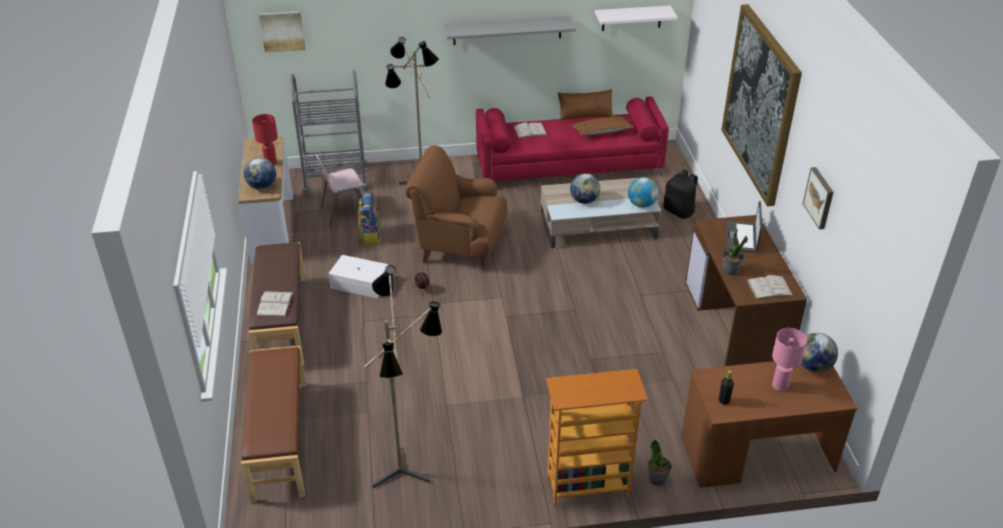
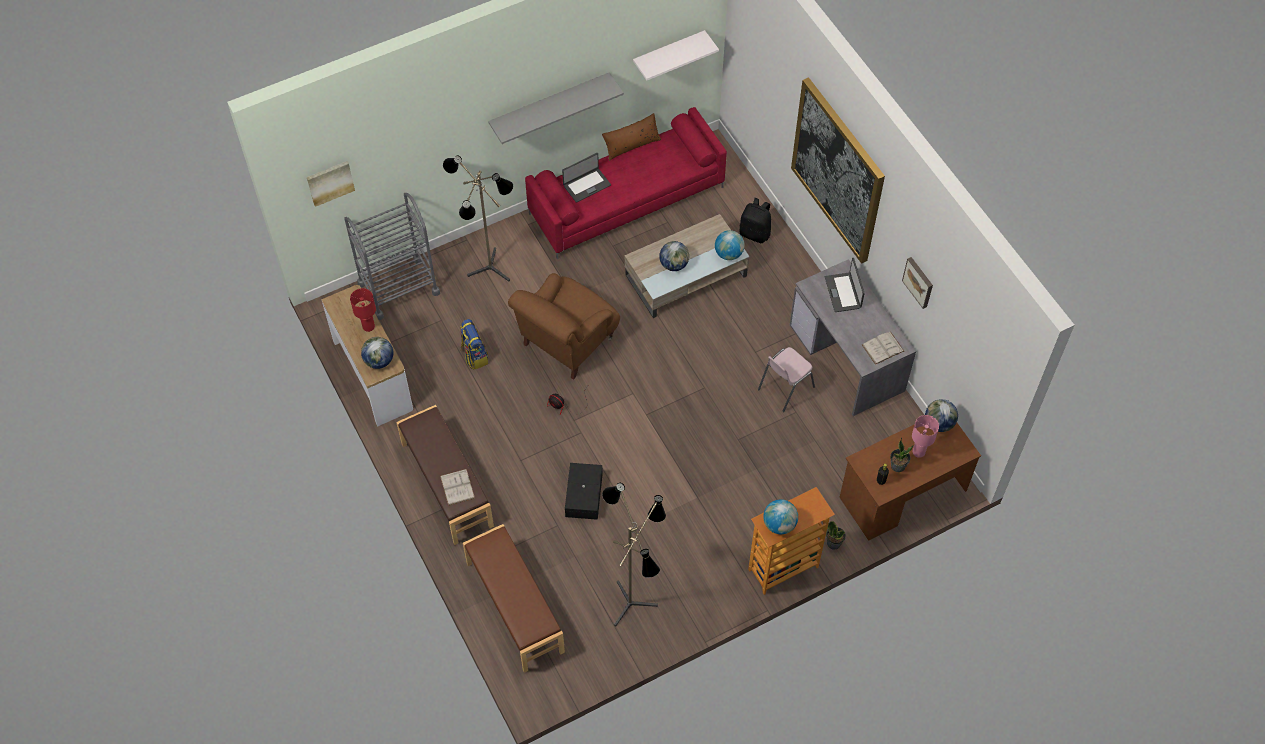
camera: 20 degrees left, 20 degrees up
(344, 212) = (432, 331): pink chair -> pink chair (785, 388)
(360, 283) = (494, 416): white storage box -> none
(406, 364) = (583, 495): none -> black storage box
(459, 246) = (566, 342): brown armchair -> brown armchair turned 45 degrees counterclockwise
(530, 131) = (586, 185): white book -> laptop
(576, 391) = (779, 524): none -> globe
(602, 131) = (657, 165): brown pillow -> none
(730, 270) = (844, 337): potted plant -> potted plant (897, 466)
(736, 322) = (847, 358): brown desk -> grey desk

